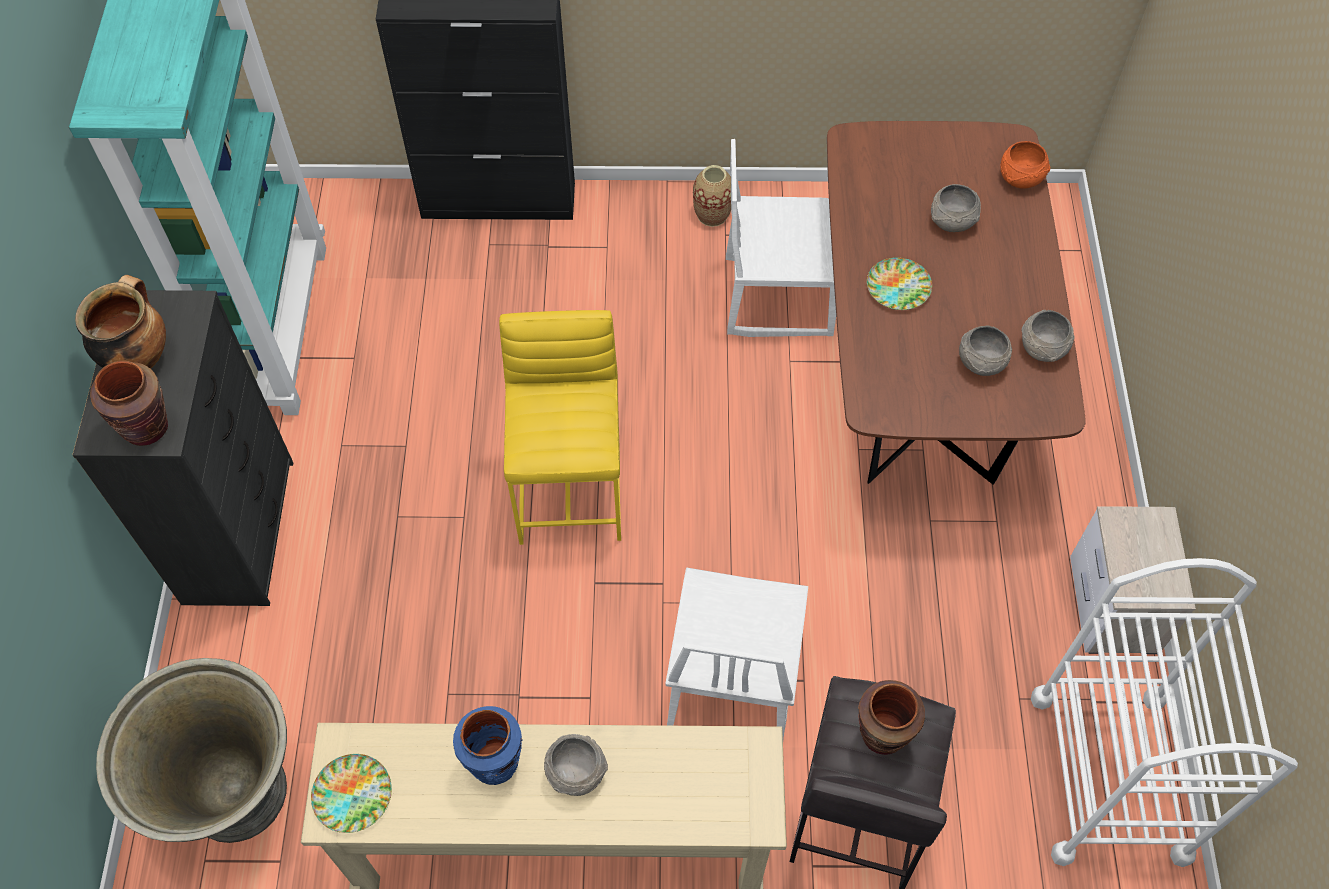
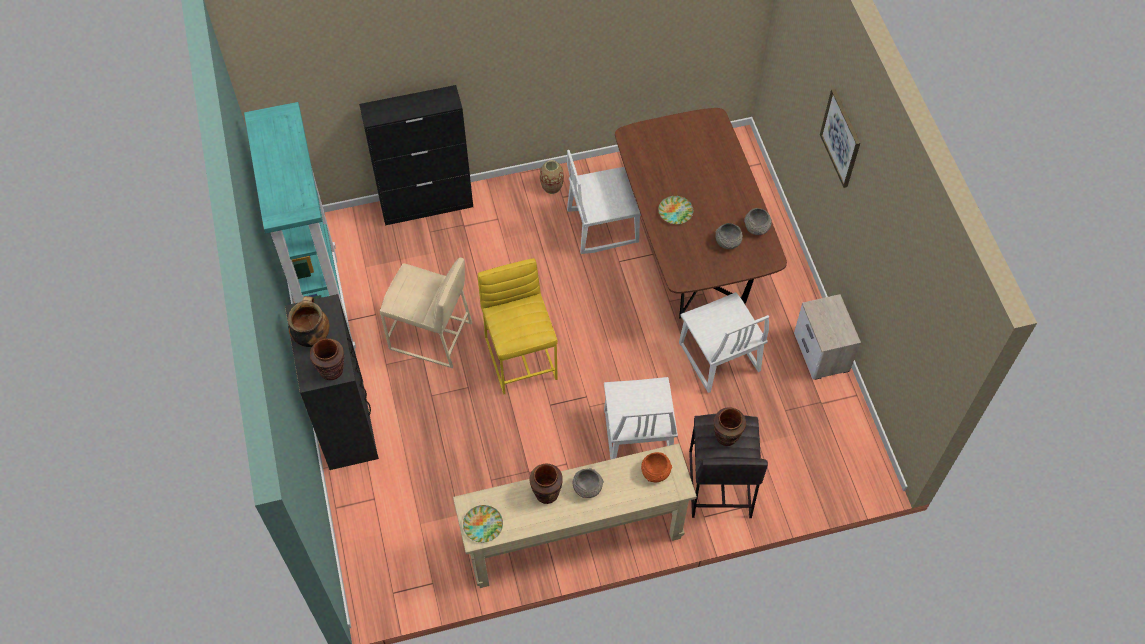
camera: 15 degrees left, 0 degrees up
(235, 796) = (397, 558): grey planter -> none
(431, 416) = (431, 336): none -> beige stool
(494, 762) = (546, 493): blue vase -> brown vase
(919, 570) = (718, 358): none -> white chair
(952, 221) = (694, 170): grey bowl -> none
(1021, 178) = (723, 138): orange bowl -> orange bowl (655, 472)
(1109, 775) = (838, 437): white cart -> none
(1253, 198) = (841, 138): none -> picture

